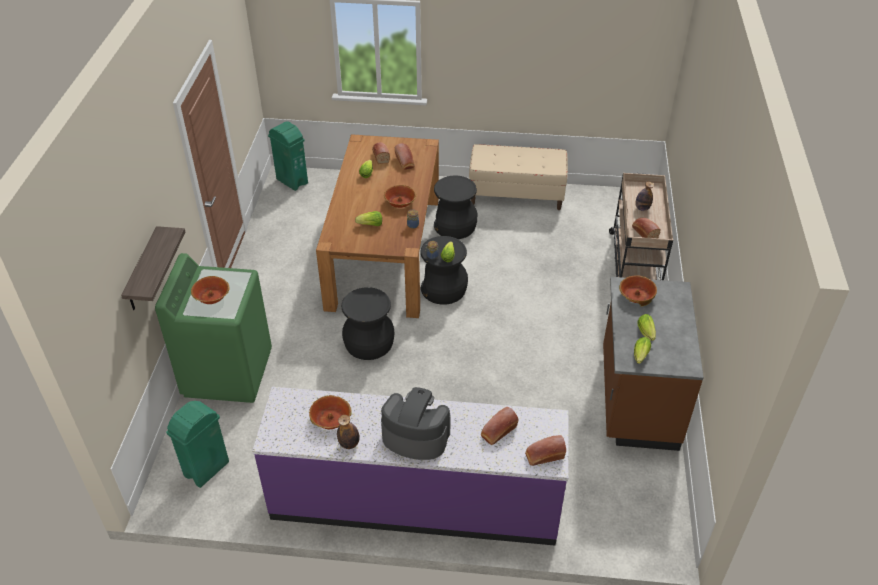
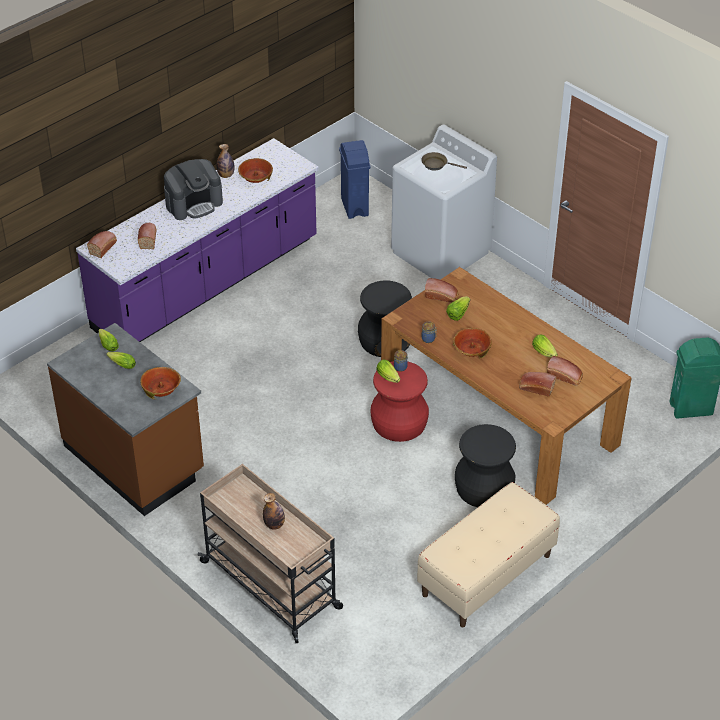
camera: 130 degrees right, 0 degrees up
(142, 271) = (449, 91): shelf -> none
(206, 469) = (355, 207): green trash can -> blue trash can
(212, 297) = (436, 164): bowl -> brown frying pan
(228, 372) = (441, 253): green washing machine -> white washing machine
(444, 290) = (398, 423): black stool -> red stool
(644, 232) = (242, 497): bread -> bread (442, 296)

